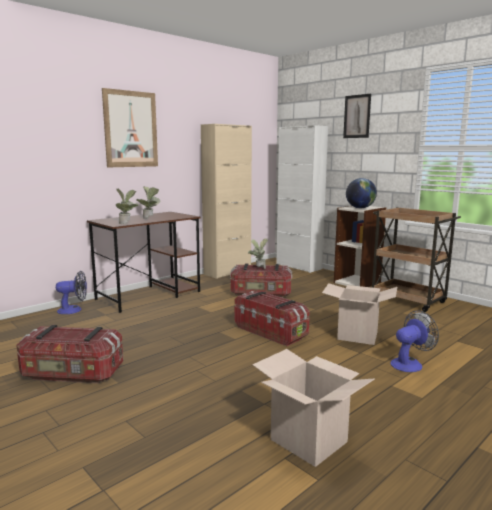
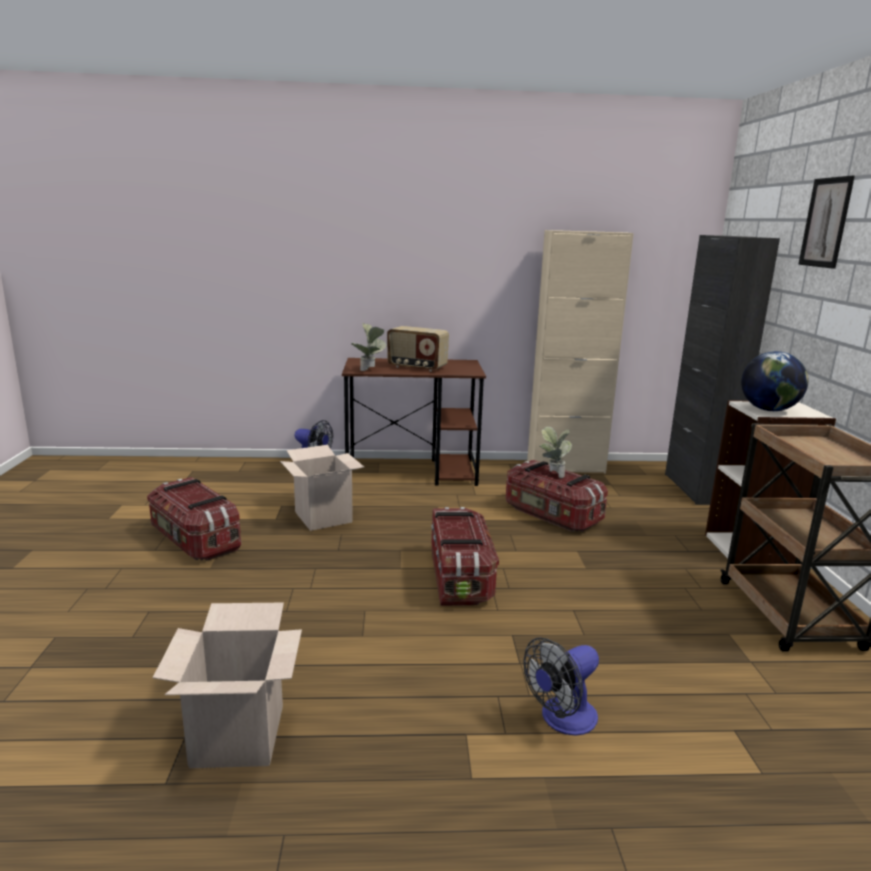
camera: 40 degrees right, 5 degrees up
(131, 129) = (423, 238): picture -> none
(150, 218) = (417, 367): potted plant -> radio
(298, 266) = (696, 489): white cabinet -> black cabinet
(357, 335) = (568, 636): cardboard box -> cardboard box (323, 517)
(410, 363) = (562, 720): fan -> fan turned 135 degrees clockwise

